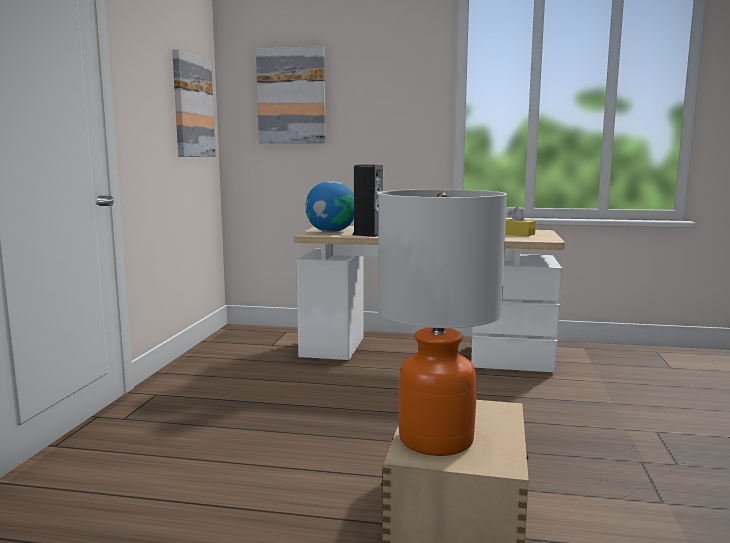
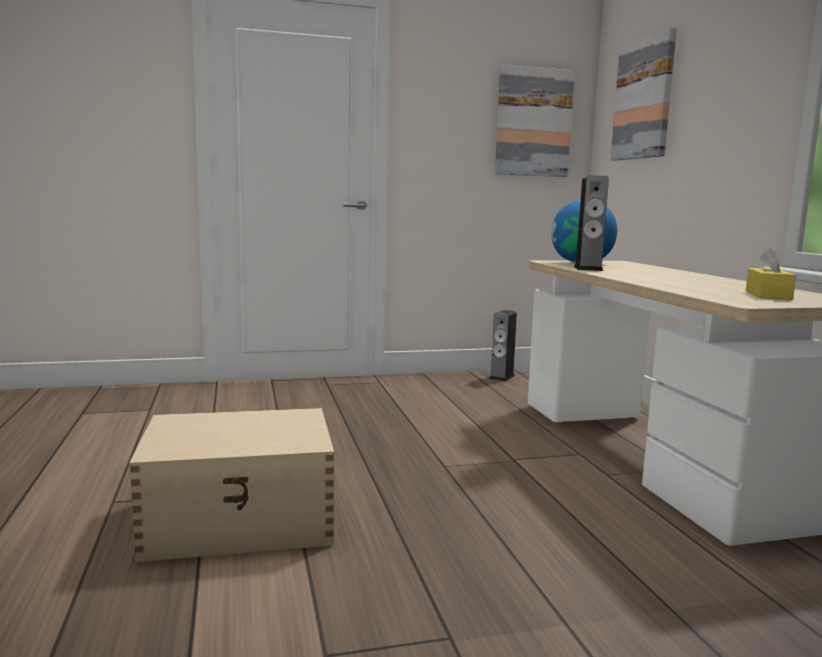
camera: 65 degrees right, 0 degrees up
(216, 349) = (502, 377): none -> speaker
(435, 440) = (209, 425): table lamp -> none

